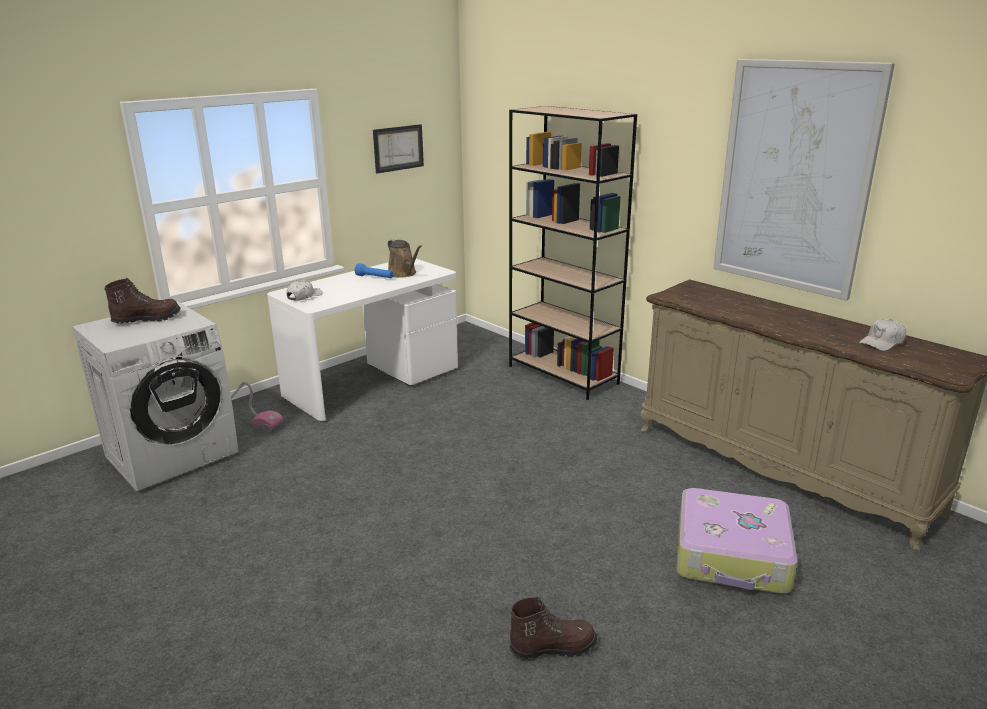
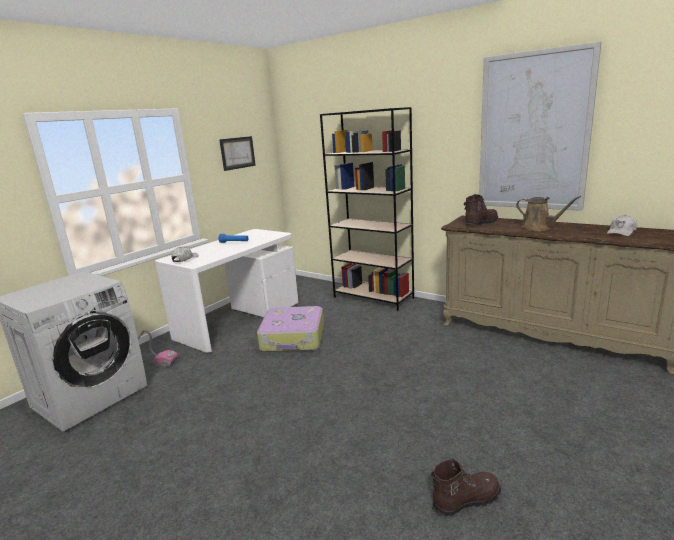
camera: 10 degrees left, 5 degrees down
(147, 319) = (60, 285): brown boot -> brown boot (480, 223)
(403, 274) = (254, 238): brown watering can -> brown watering can (539, 228)
(732, 555) = (557, 400): suitcase -> suitcase (293, 338)

